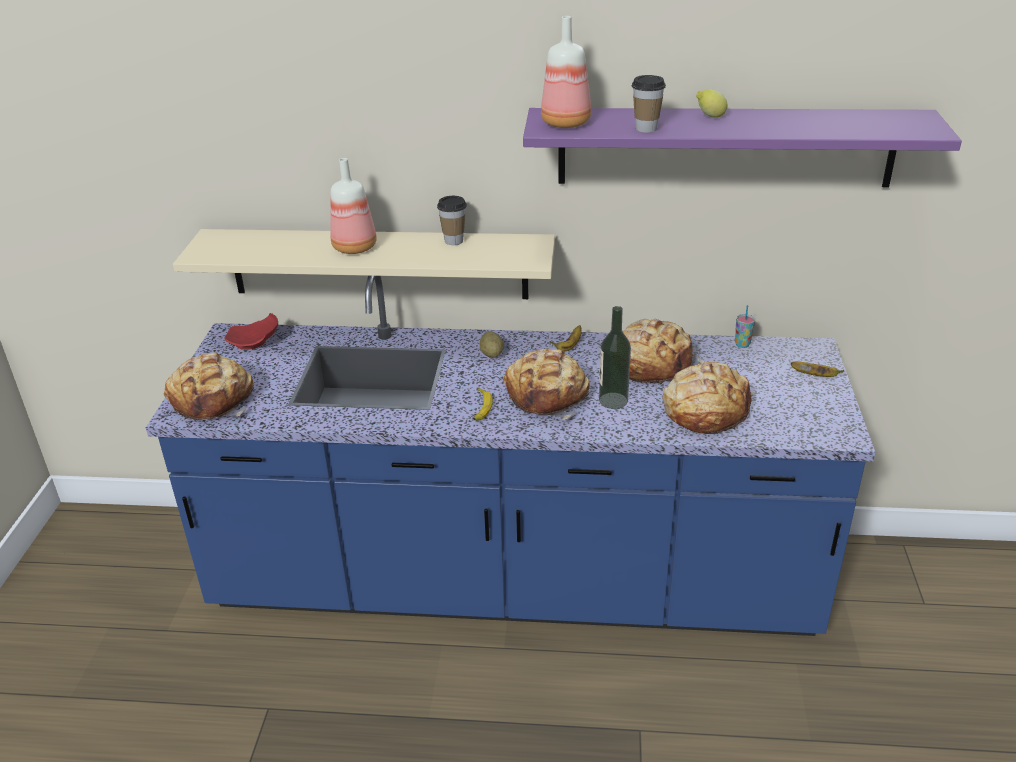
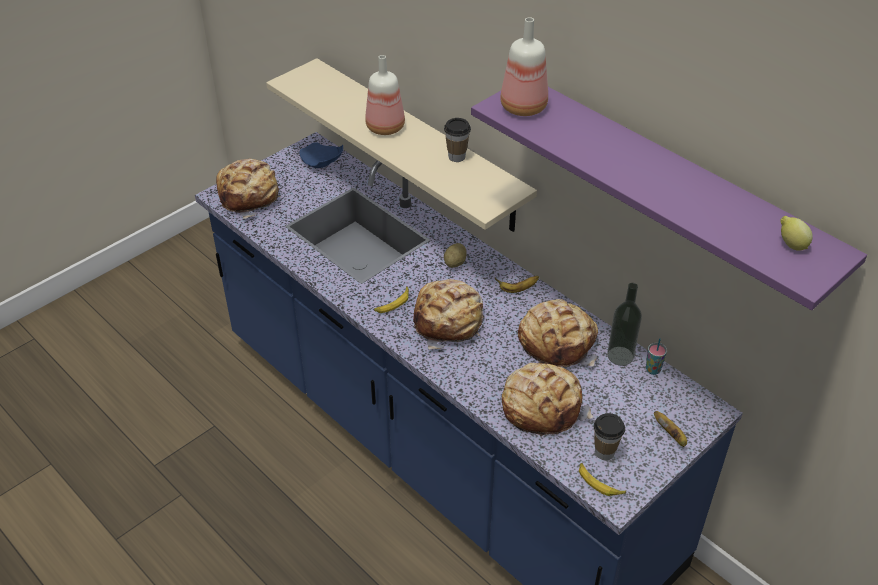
camera: 40 degrees right, 10 degrees up
(255, 342) = (321, 162): red plate -> blue plate
(613, 400) = (487, 355): bottle -> bottle (620, 356)
(646, 128) = (572, 144): cup -> cup (604, 452)
(710, 117) = (644, 157): lemon -> lemon (791, 245)
(819, 433) = (599, 483): none -> banana

